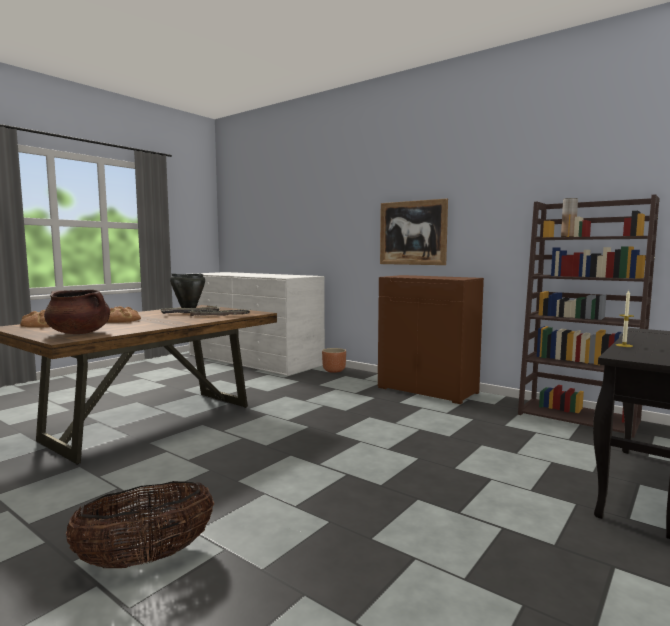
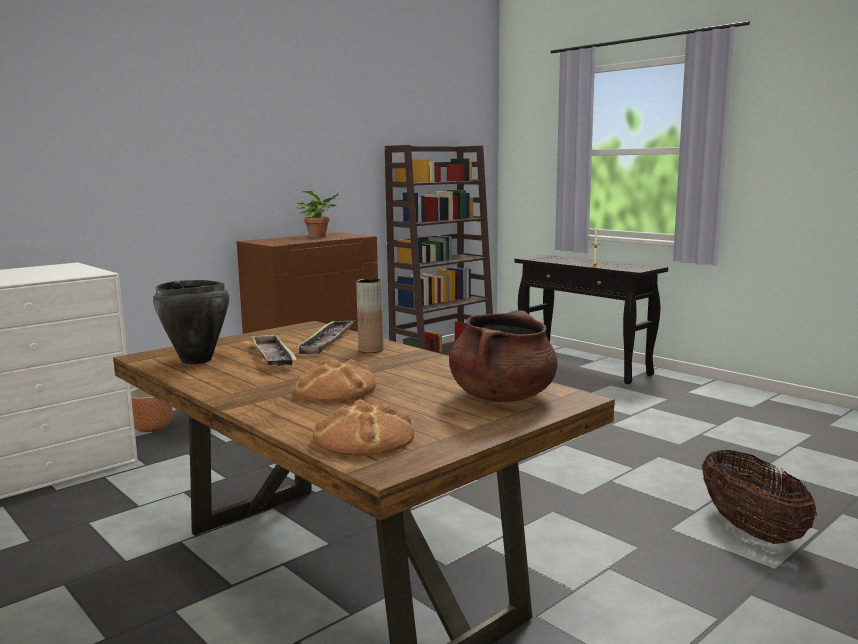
camera: 80 degrees left, 5 degrees up
(412, 233) = (240, 176): picture -> none
(444, 277) = (319, 236): none -> potted plant
(568, 237) = (423, 182): brown vase -> brown vase (371, 350)

